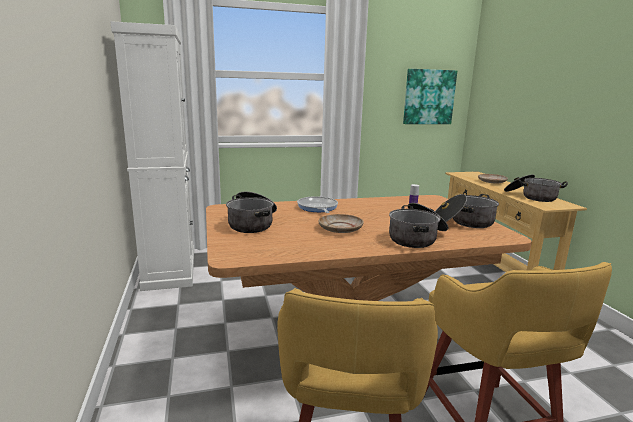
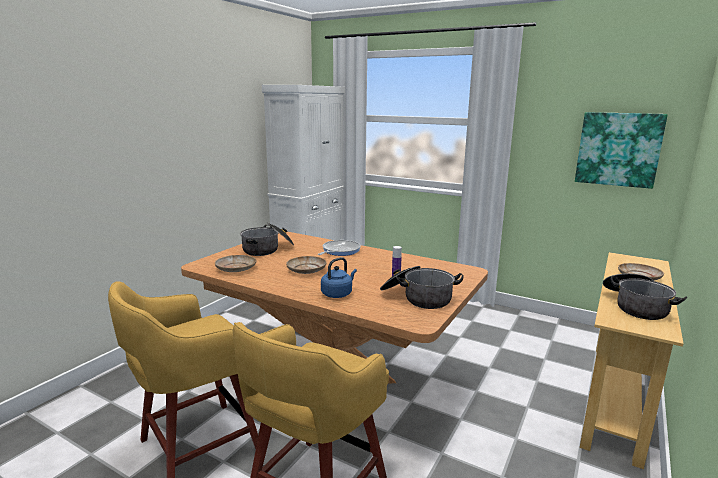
camera: 45 degrees right, 0 degrees up
(278, 248) = (236, 268): none -> beige plate
(417, 237) = (338, 294): cooking pot -> blue kettle

